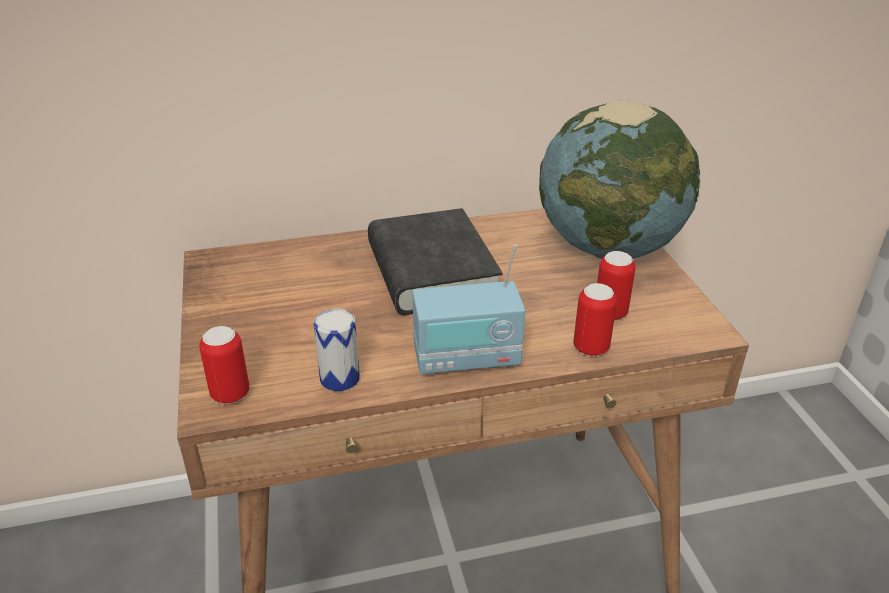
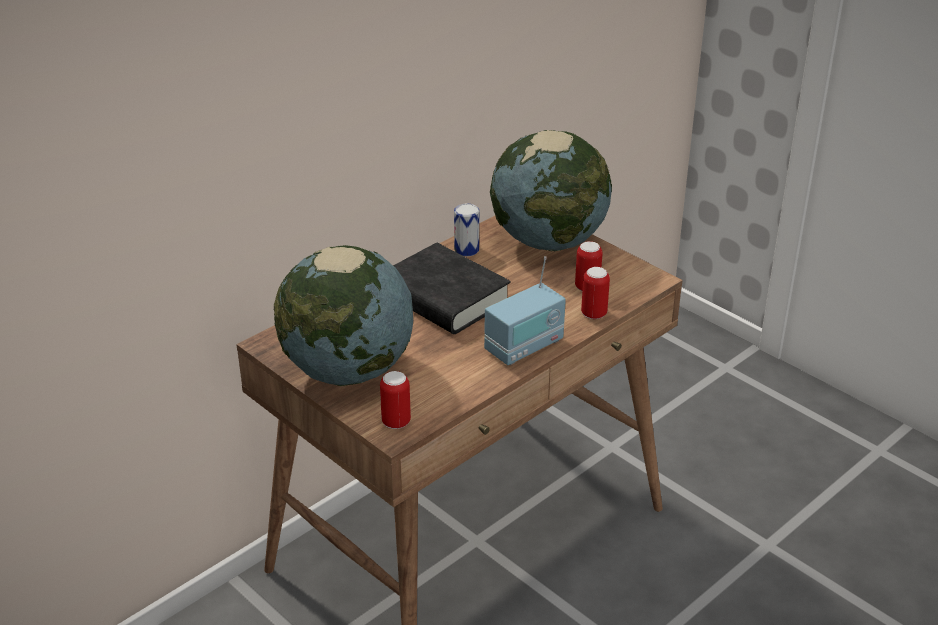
camera: 30 degrees left, 0 degrees up
(250, 315) = (348, 371): none -> globe
(339, 379) = (456, 387): can -> can (466, 250)

